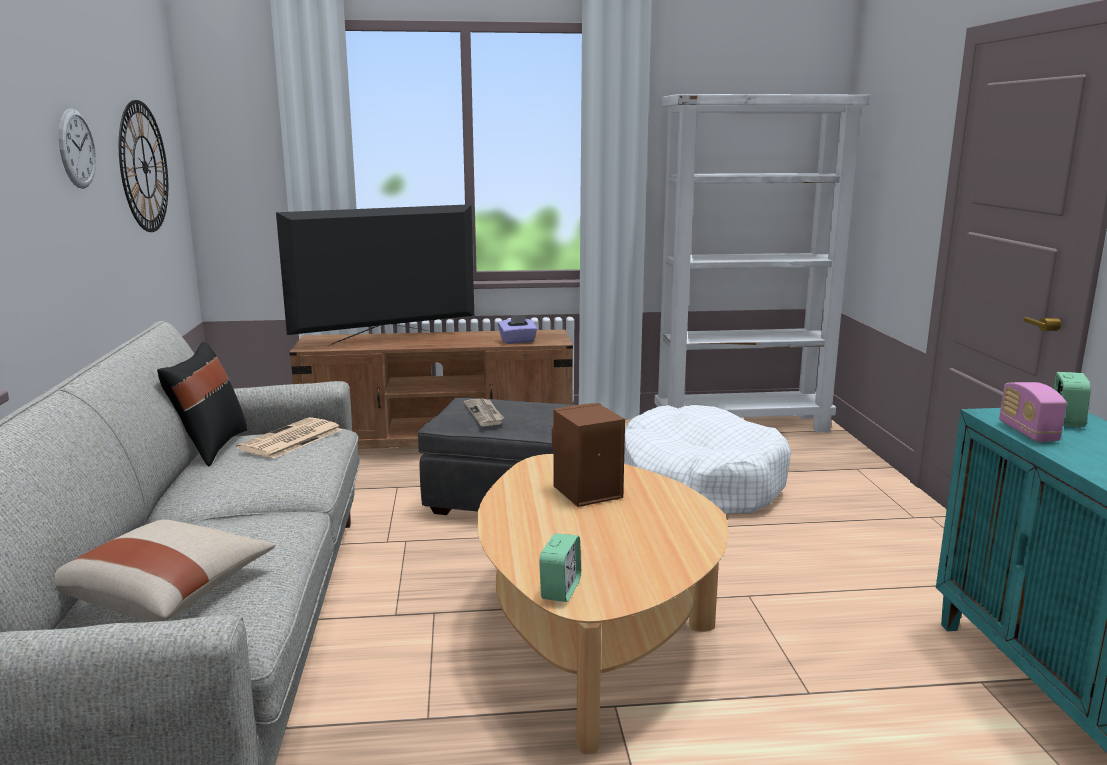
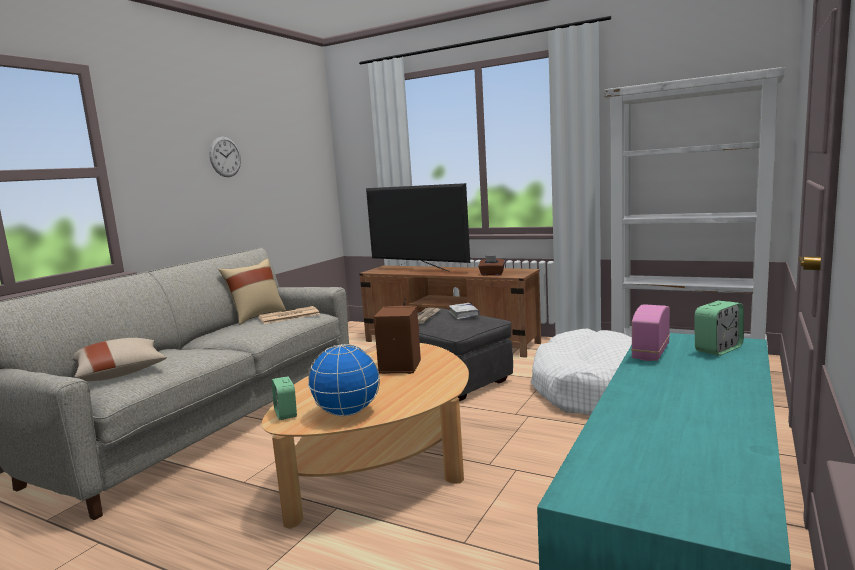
camera: 35 degrees right, 5 degrees down
(144, 167) = (290, 167): wall clock -> none
(210, 447) = (256, 316): black pillow -> beige pillow
(386, 339) = (419, 269): television -> television turned 150 degrees counterclockwise
(517, 341) = (492, 274): purple tissue box -> brown tissue box
(532, 404) = (464, 314): none -> white book
(560, 590) = (286, 413): alarm clock -> alarm clock turned 105 degrees clockwise
(642, 569) = (347, 413): none -> globe

